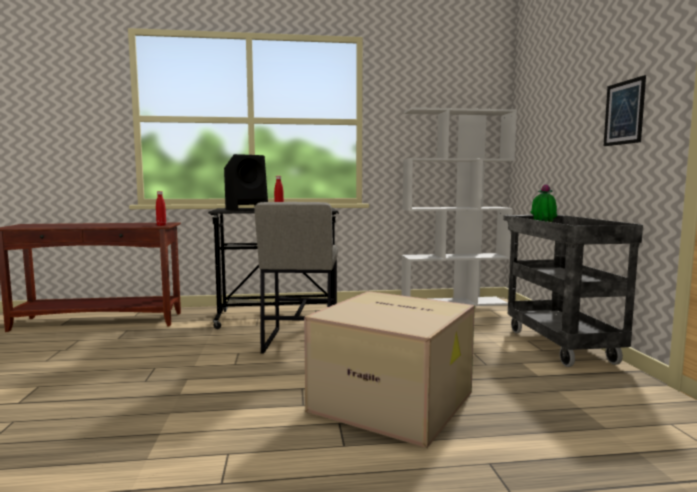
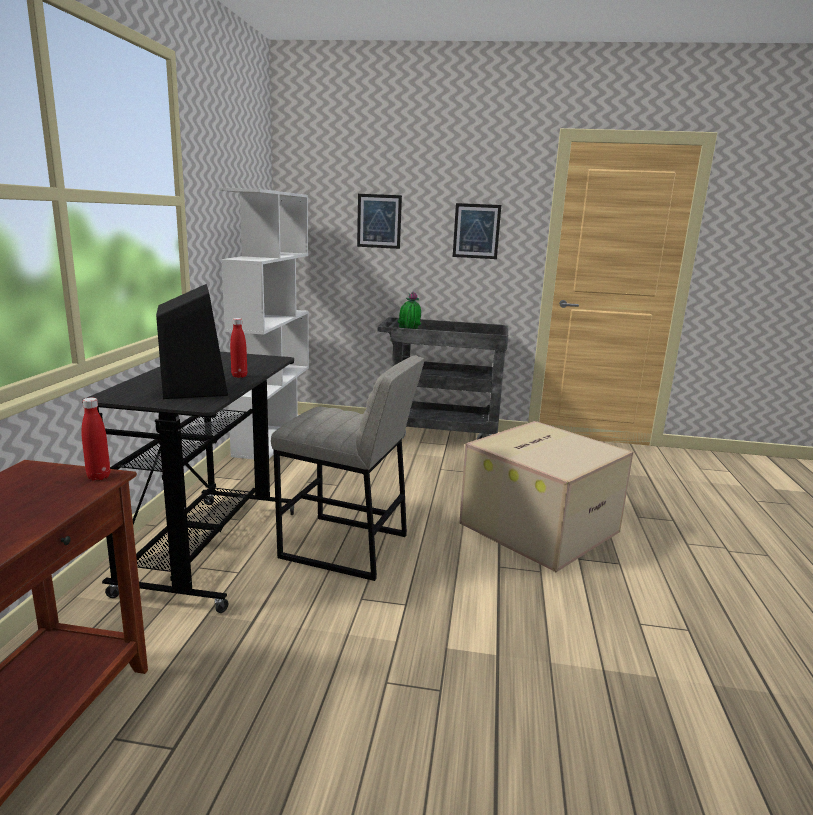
camera: 75 degrees left, 10 degrees up
(559, 121) = (379, 221): none -> picture

